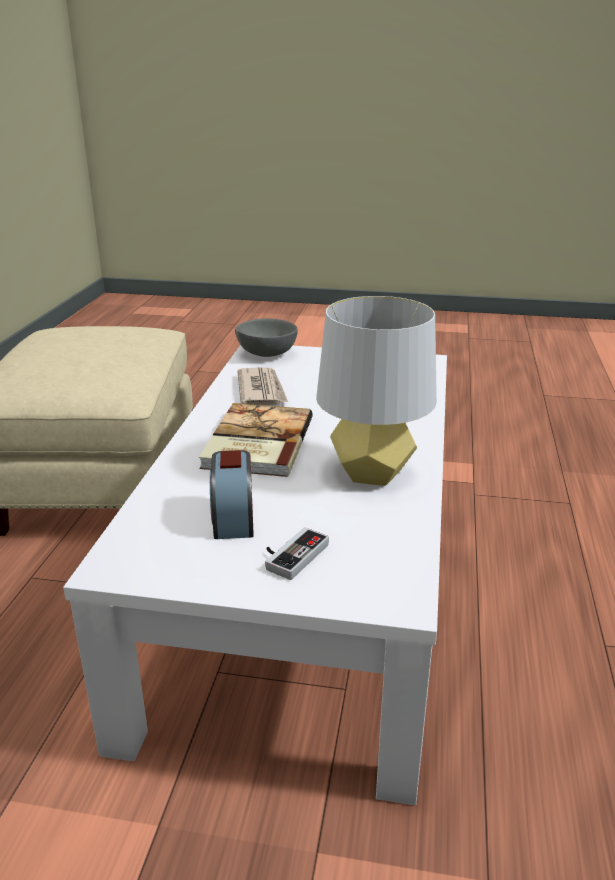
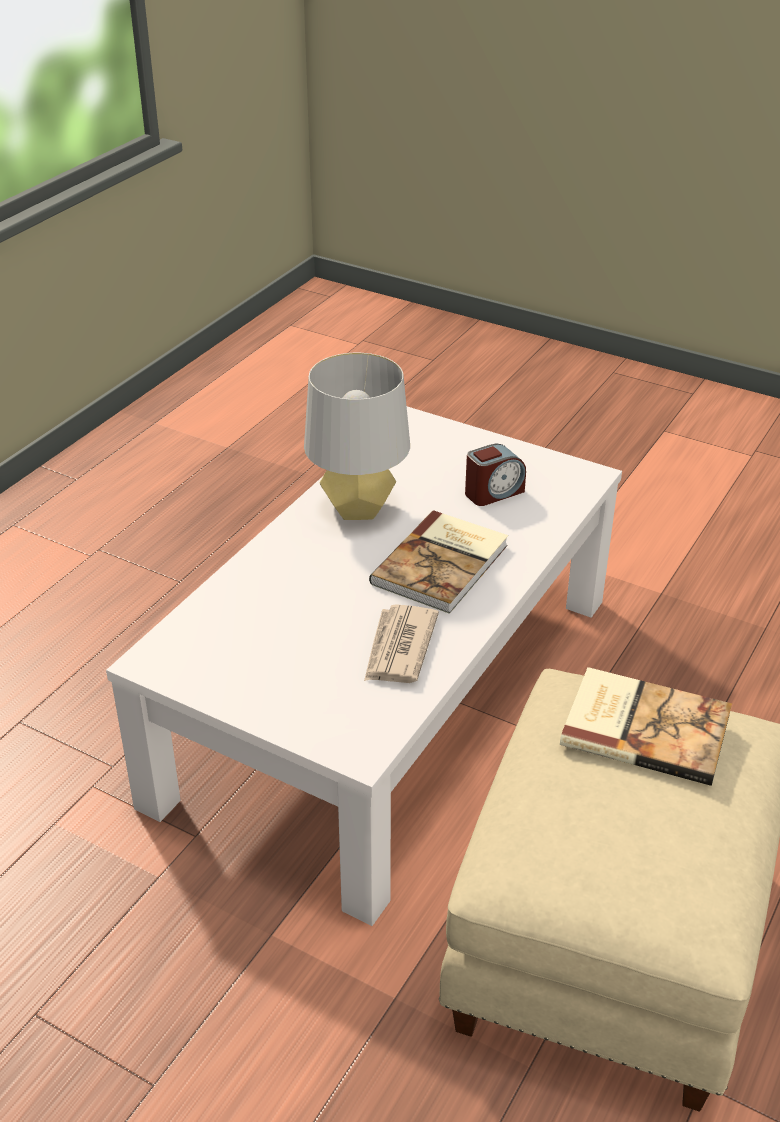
camera: 160 degrees left, 10 degrees up
(72, 364) = (644, 727): none -> book
(233, 518) = (493, 492): alarm clock -> alarm clock turned 45 degrees clockwise
(265, 354) = (354, 735): grey bowl -> none
(291, 554) = (462, 458): game controller -> none

